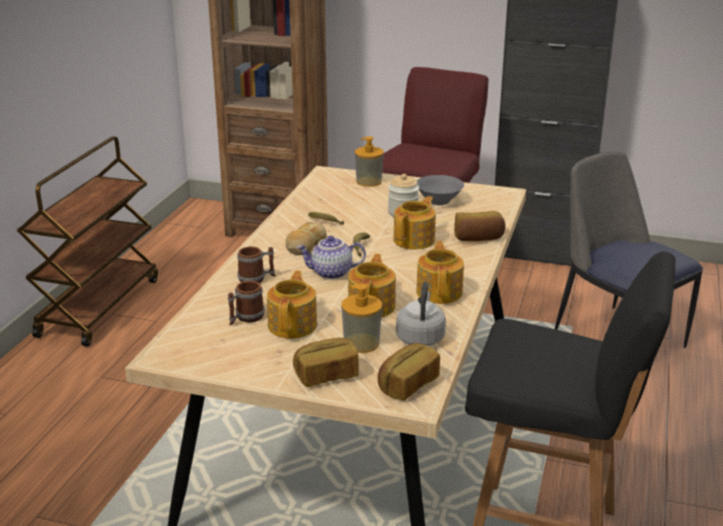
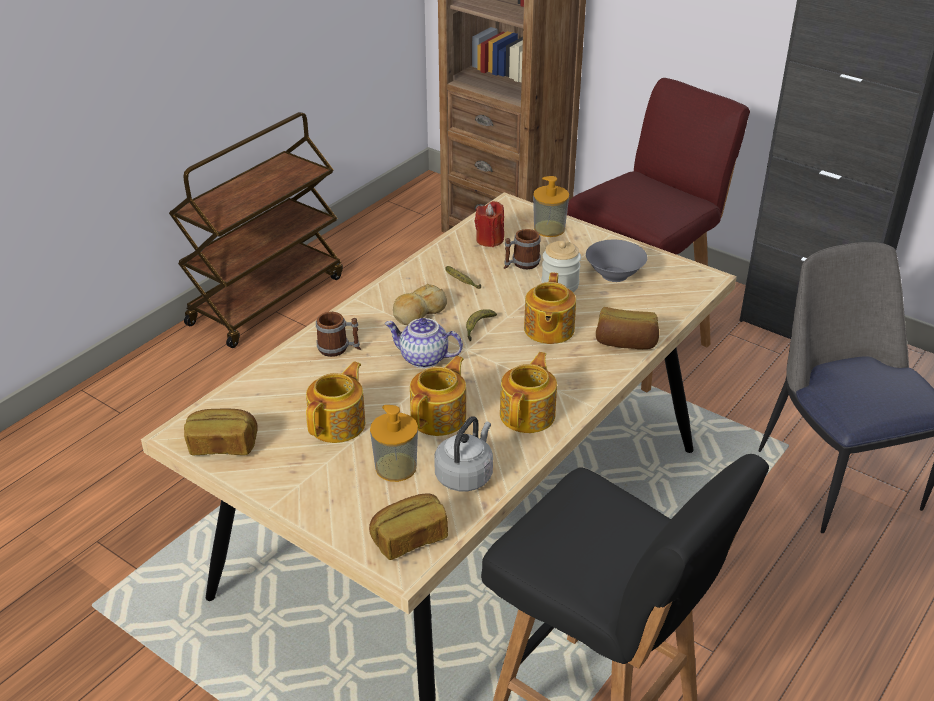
camera: 20 degrees right, 10 degrees up
(245, 318) = (295, 402): mug -> mug (521, 264)
(326, 375) = (332, 502): bread -> bread (222, 445)
(328, 194) = (489, 240): none -> red candle
(415, 240) = (548, 330): teapot -> teapot turned 135 degrees clockwise

